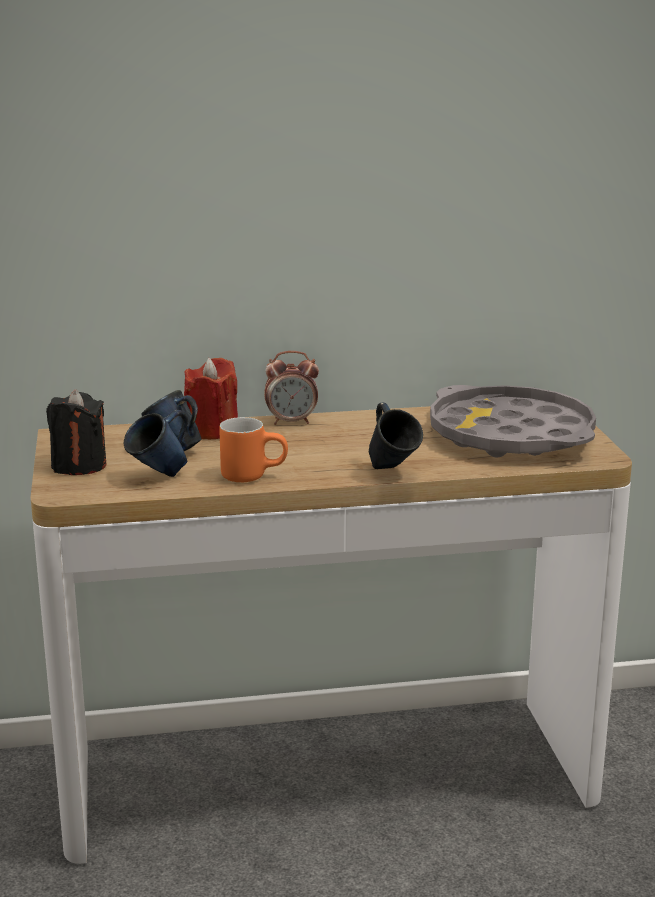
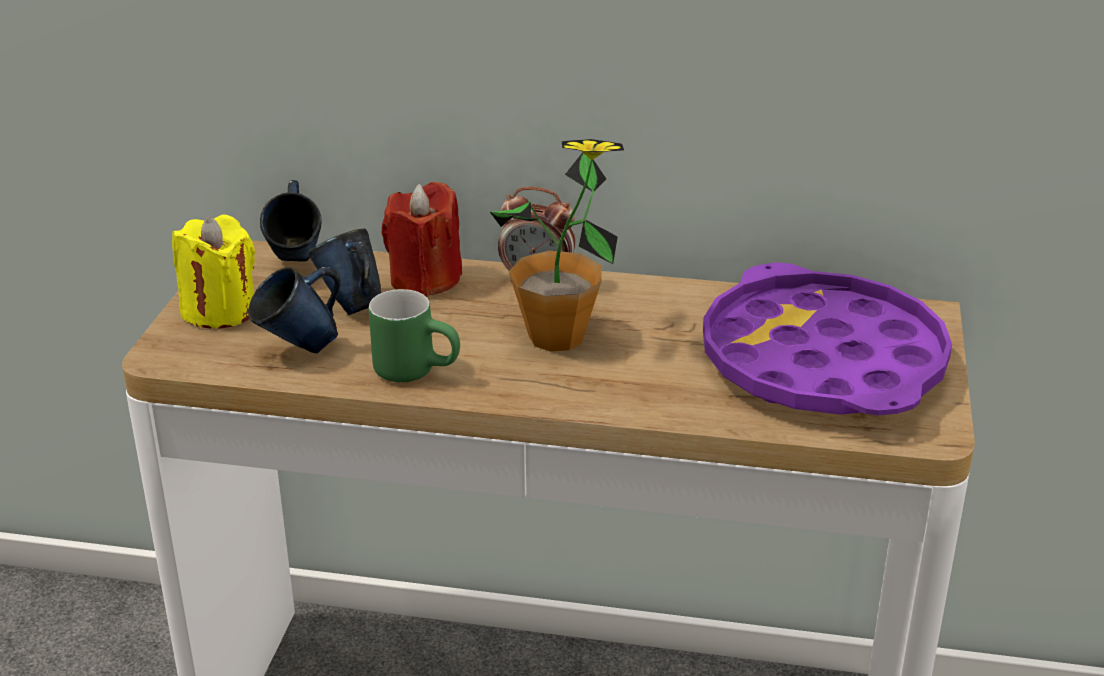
camera: 20 degrees right, 10 degrees up
(79, 465) = (220, 311): black candle -> yellow candle
(253, 475) = (418, 370): orange mug -> green mug
(331, 447) = (556, 337): none -> potted plant
(391, 472) = (604, 401): blue mug -> blue mug (297, 267)
(510, 436) = (822, 363): grey tray -> purple tray

